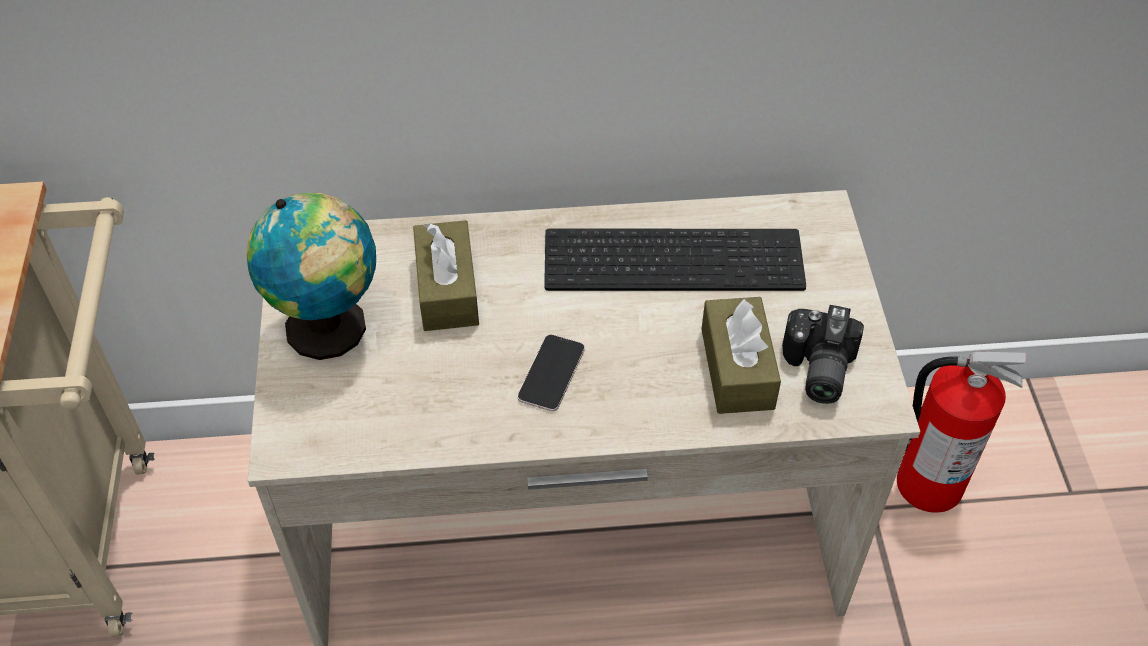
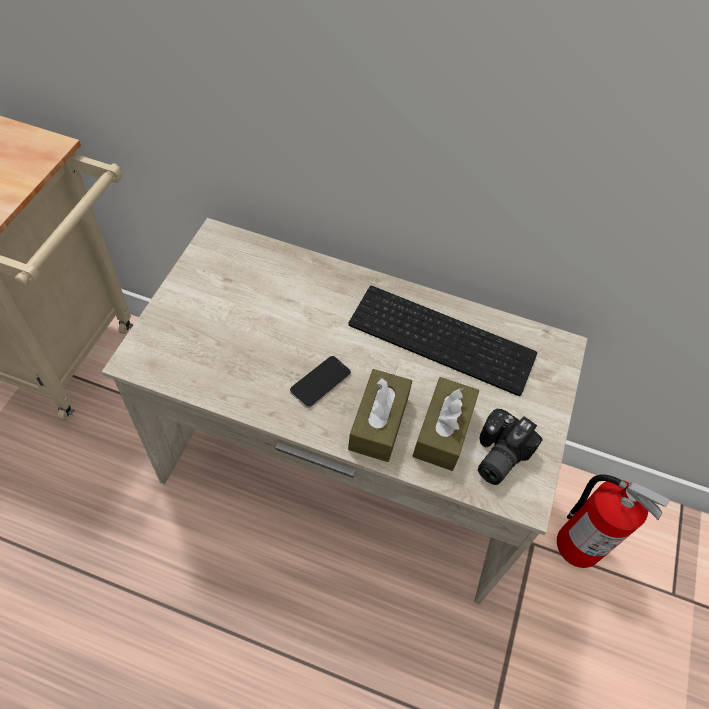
camera: 20 degrees right, 5 degrees up
(331, 330) = (204, 297): globe -> none
(447, 289) = (288, 300): brown tissue box -> brown tissue box (378, 423)

